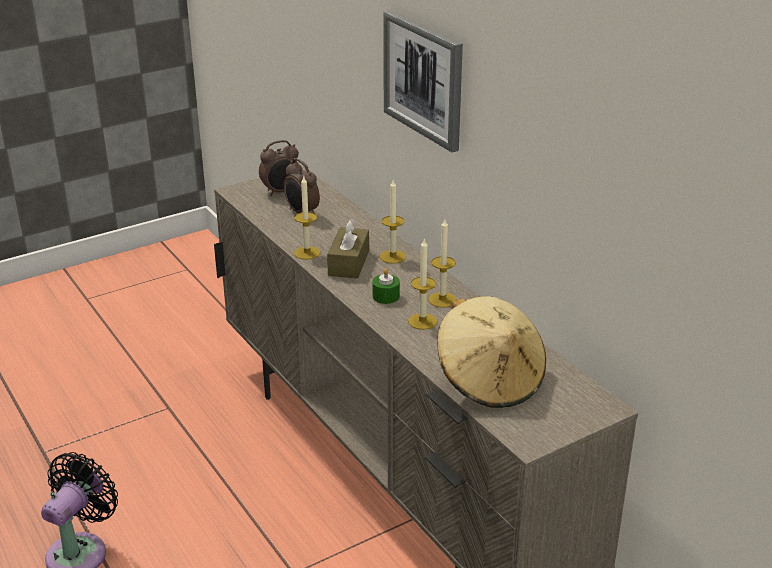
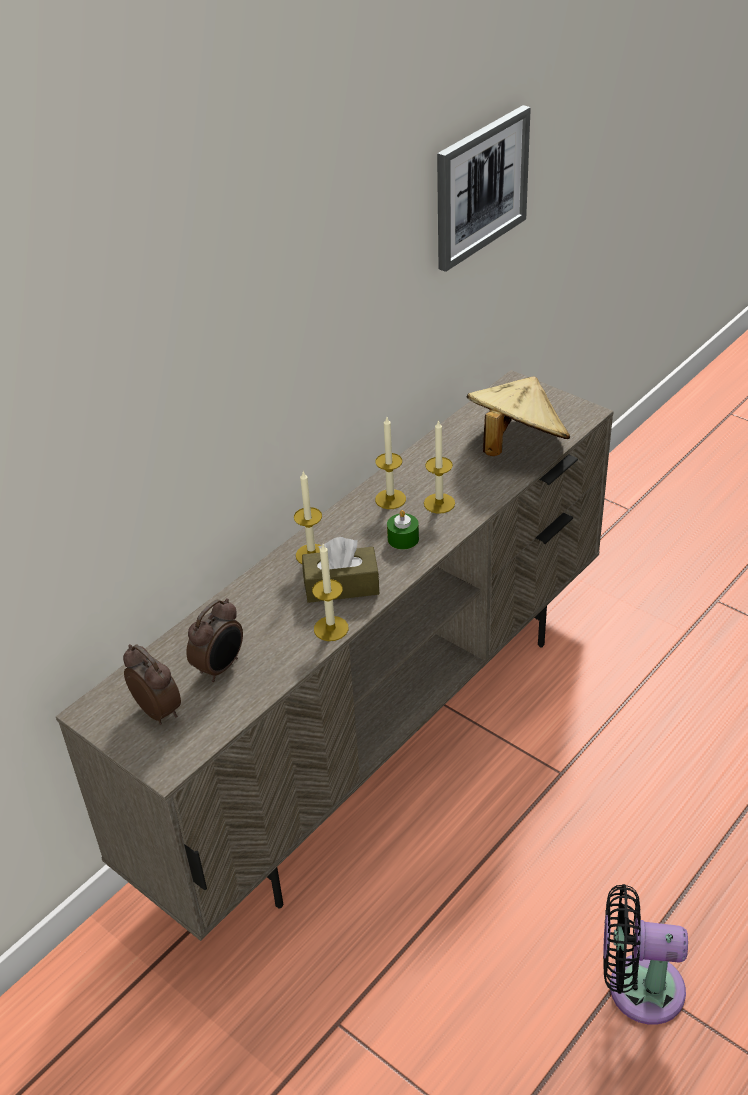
camera: 105 degrees left, 10 degrees up
(424, 79) = (245, 357): picture -> picture (480, 187)

